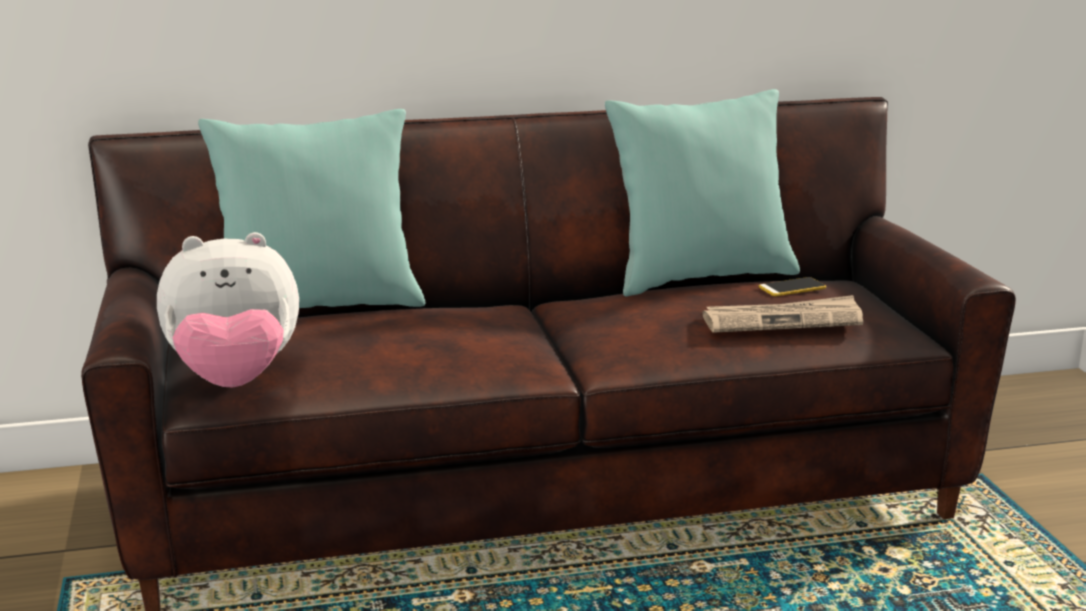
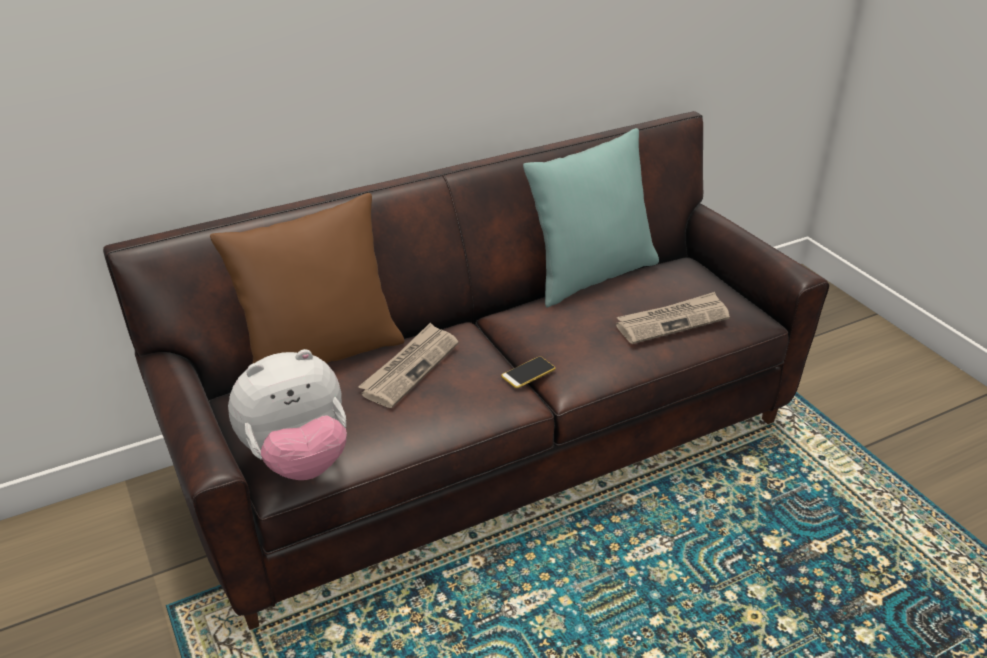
camera: 15 degrees left, 15 degrees up
(319, 307) = (321, 355): turquoise pillow -> brown pillow
(416, 323) = (410, 367): none -> newspaper
(792, 288) = (662, 282): phone -> phone (528, 373)

